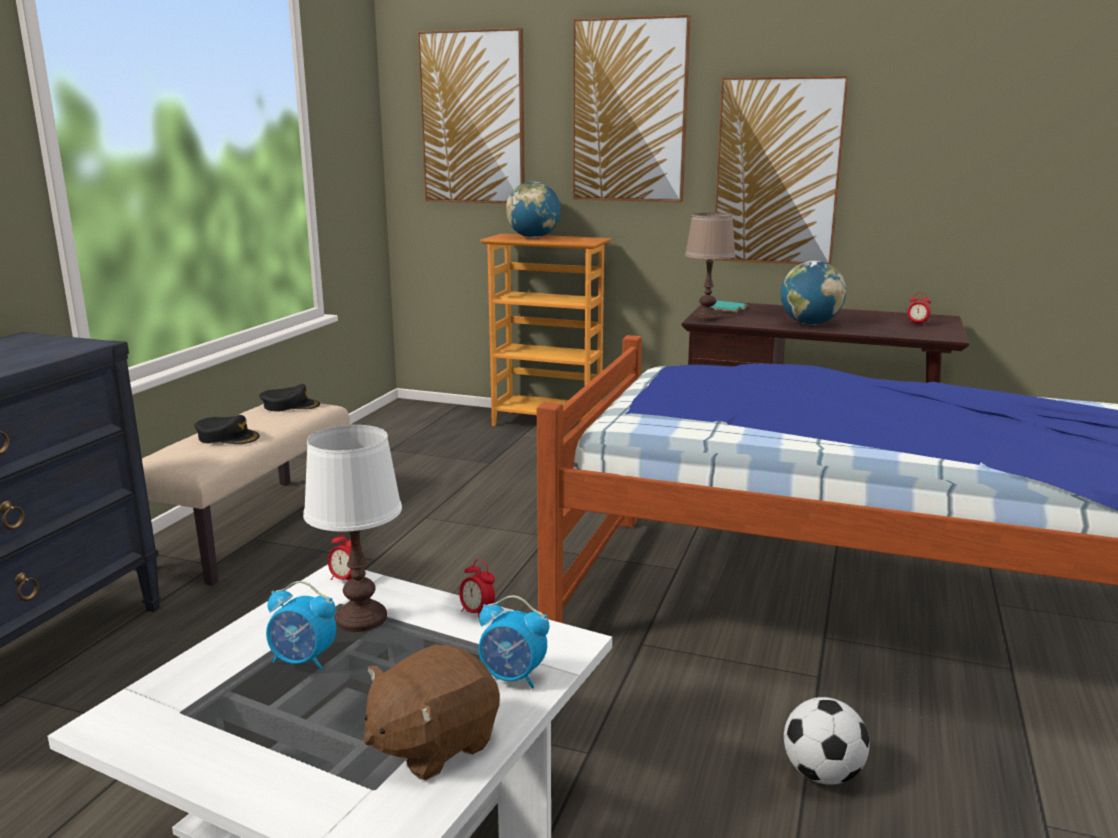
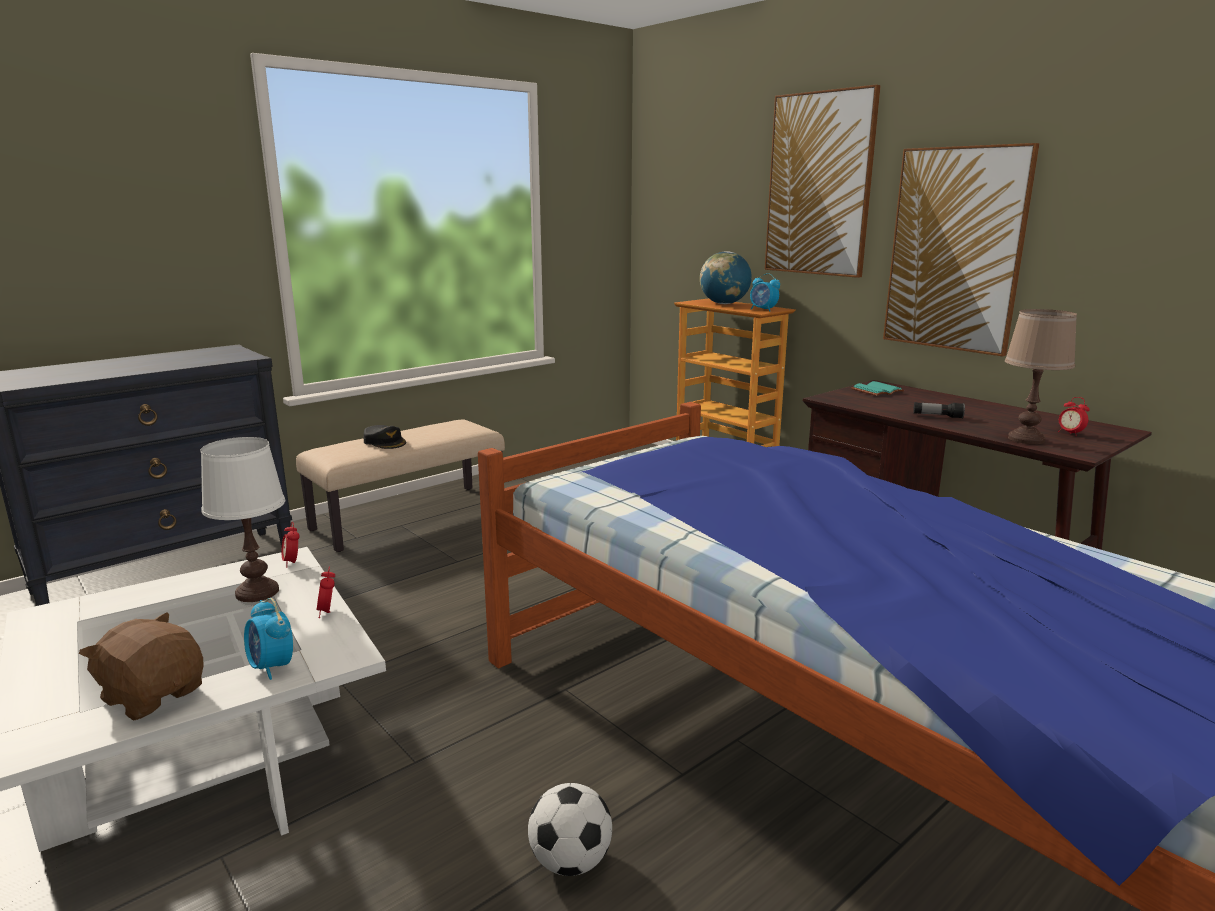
camera: 30 degrees right, 0 degrees up
(290, 405) = (459, 425): black cap -> none
(303, 661) = (182, 610): alarm clock -> alarm clock (763, 310)
(432, 744) = (154, 695): brown plush toy -> brown plush toy turned 45 degrees clockwise
(473, 118) = (694, 192): picture -> none
(707, 318) = (837, 397): brown table lamp -> brown table lamp (1026, 439)
(810, 324) = (937, 416): globe -> flashlight

